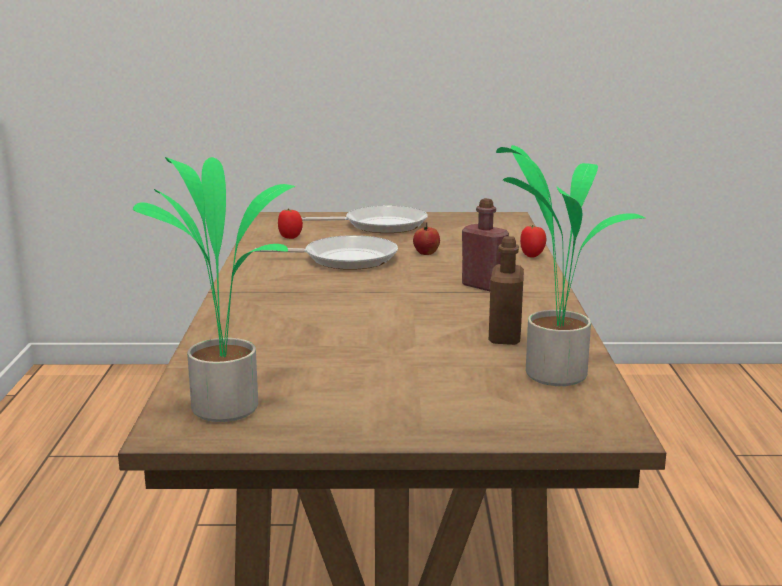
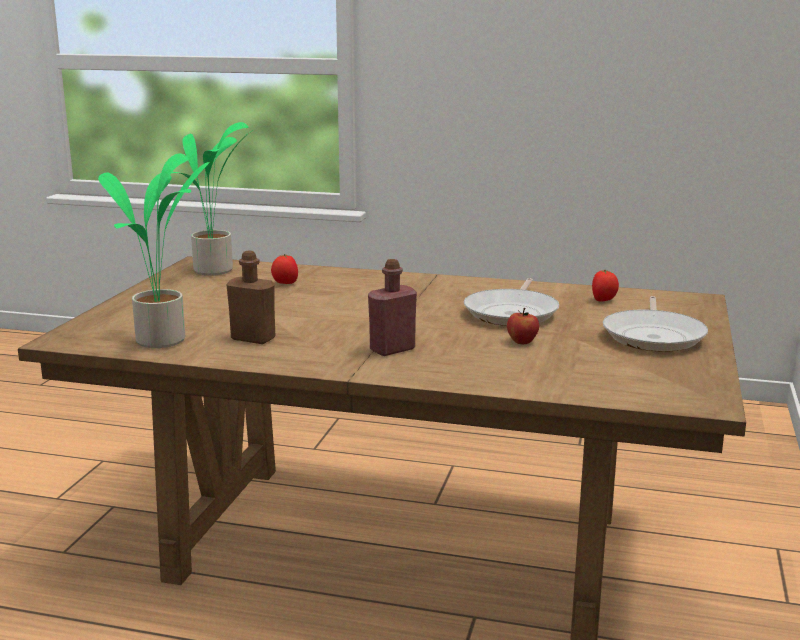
camera: 105 degrees right, 0 degrees up
(532, 256) = (491, 385): tomato -> tomato (285, 283)

